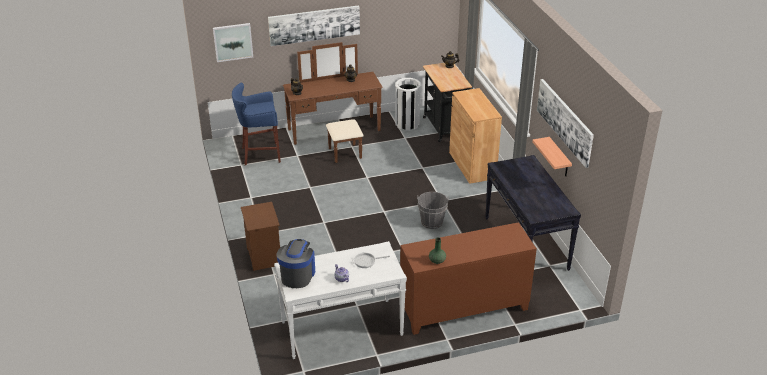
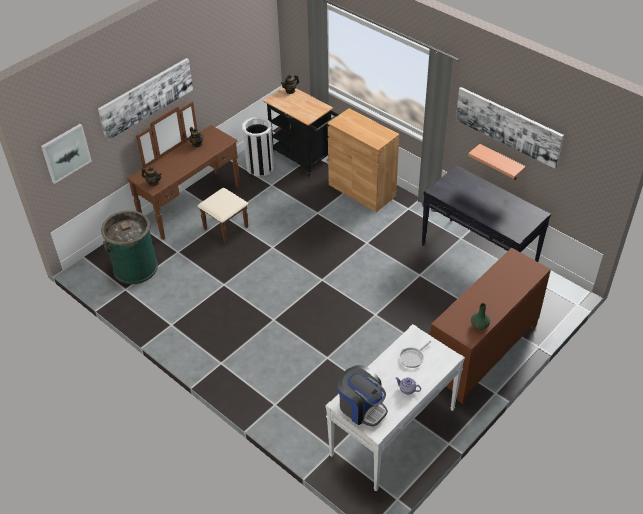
camera: 30 degrees left, 10 degrees up
(259, 154) = (135, 267): blue stool -> green trash can
(263, 256) = (245, 389): brown nightstand -> none
(297, 275) = (361, 407): coffee machine -> coffee machine turned 150 degrees clockwise
(431, 222) = (377, 272): grey bucket -> none

